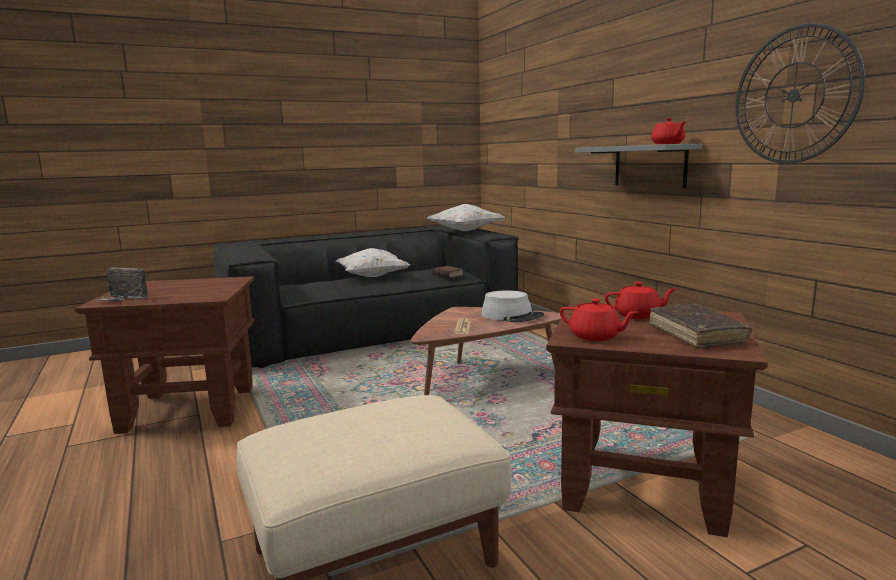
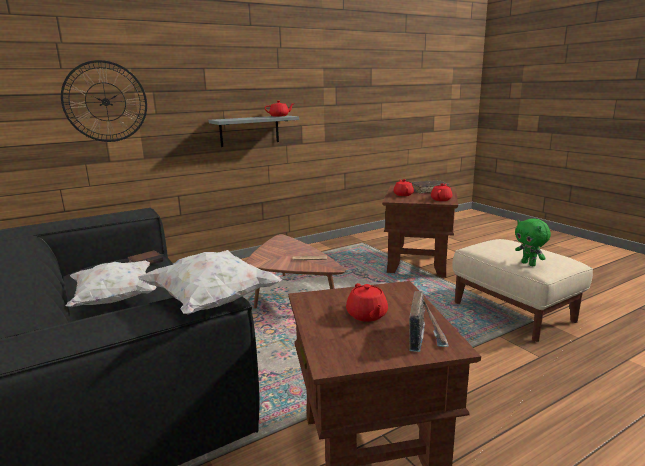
camera: 95 degrees left, 5 degrees up
(182, 289) = (367, 315): none -> red teapot
(304, 426) = (529, 264): none -> green plush toy
(465, 231) = (82, 223): white pillow -> white pillow (212, 301)
(512, 316) = (281, 246): grey hat -> none
(794, 95) = (329, 92): wall clock -> wall clock (105, 102)

